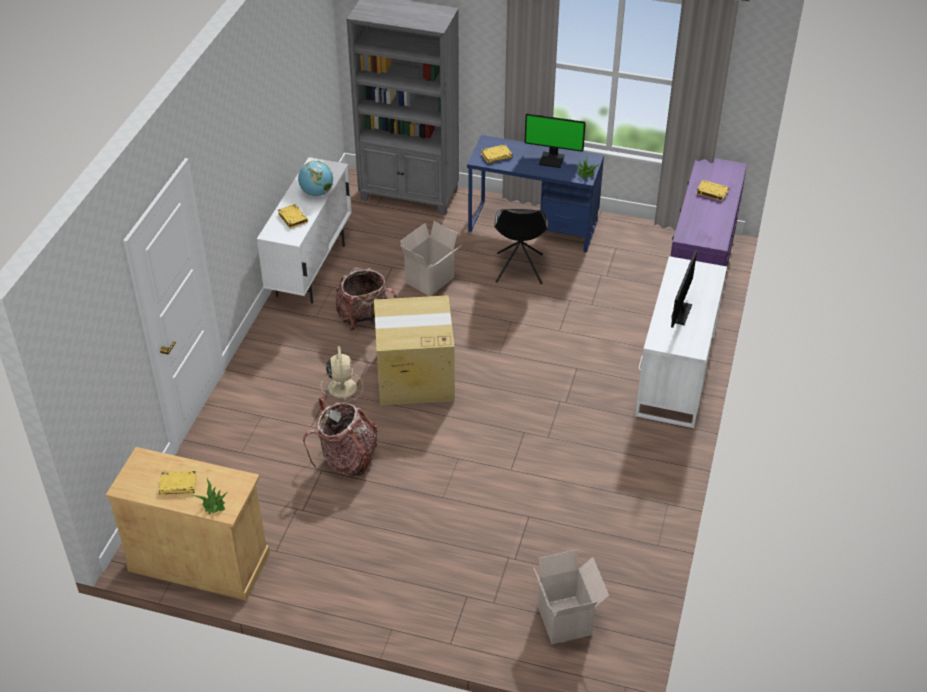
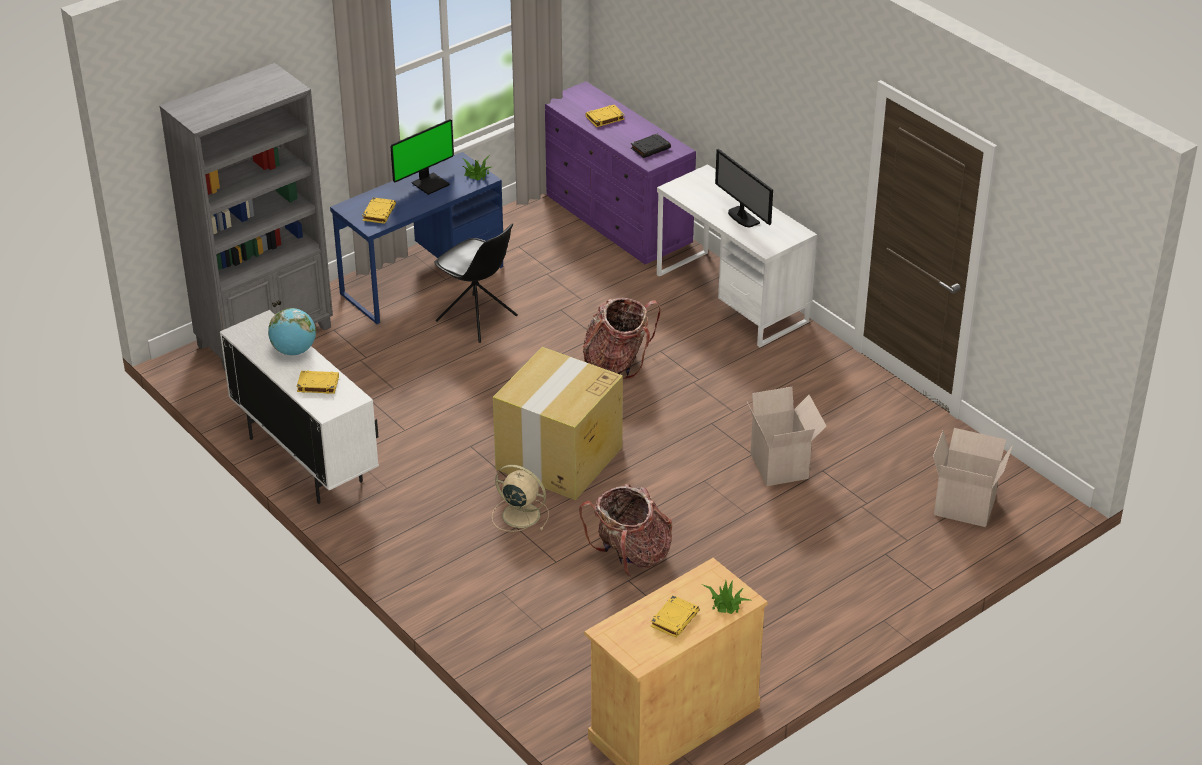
camera: 55 degrees left, 5 degrees down
(364, 318) = (430, 454): backpack -> backpack (617, 364)
(430, 281) = (425, 384): cardboard box -> cardboard box (781, 466)
(702, 229) = (650, 148): none -> black book

